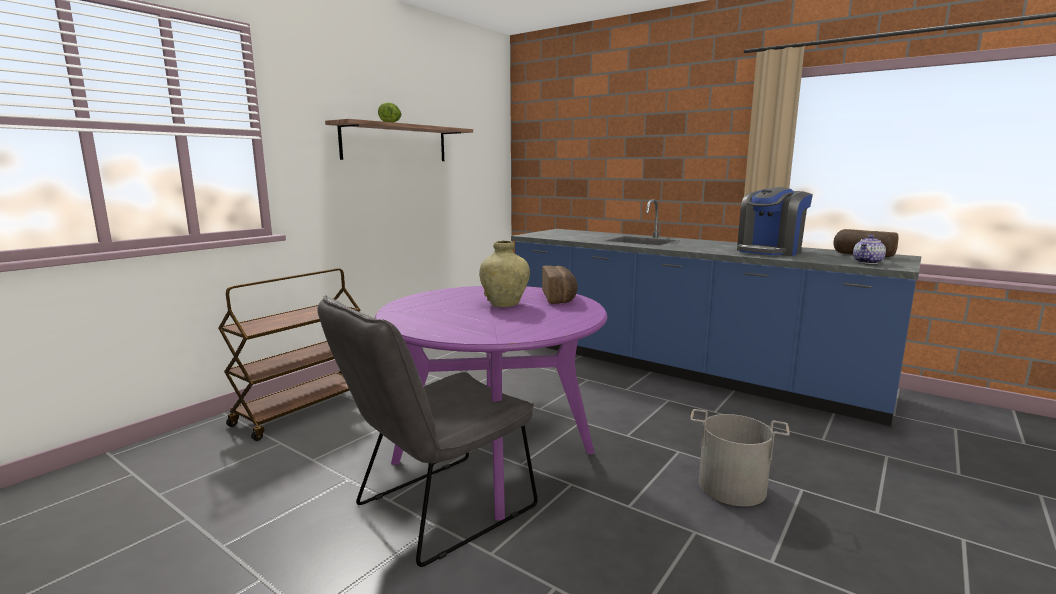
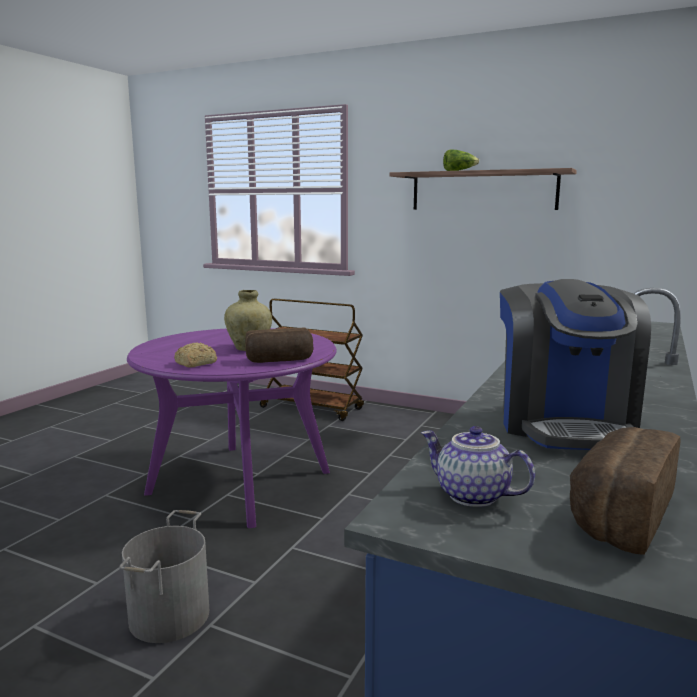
camera: 80 degrees right, 0 degrees up
(435, 511) = (162, 471): grey chair -> none
(563, 318) = (194, 364): none -> bread
(769, 251) = (564, 423): coffee machine -> coffee machine turned 120 degrees counterclockwise

